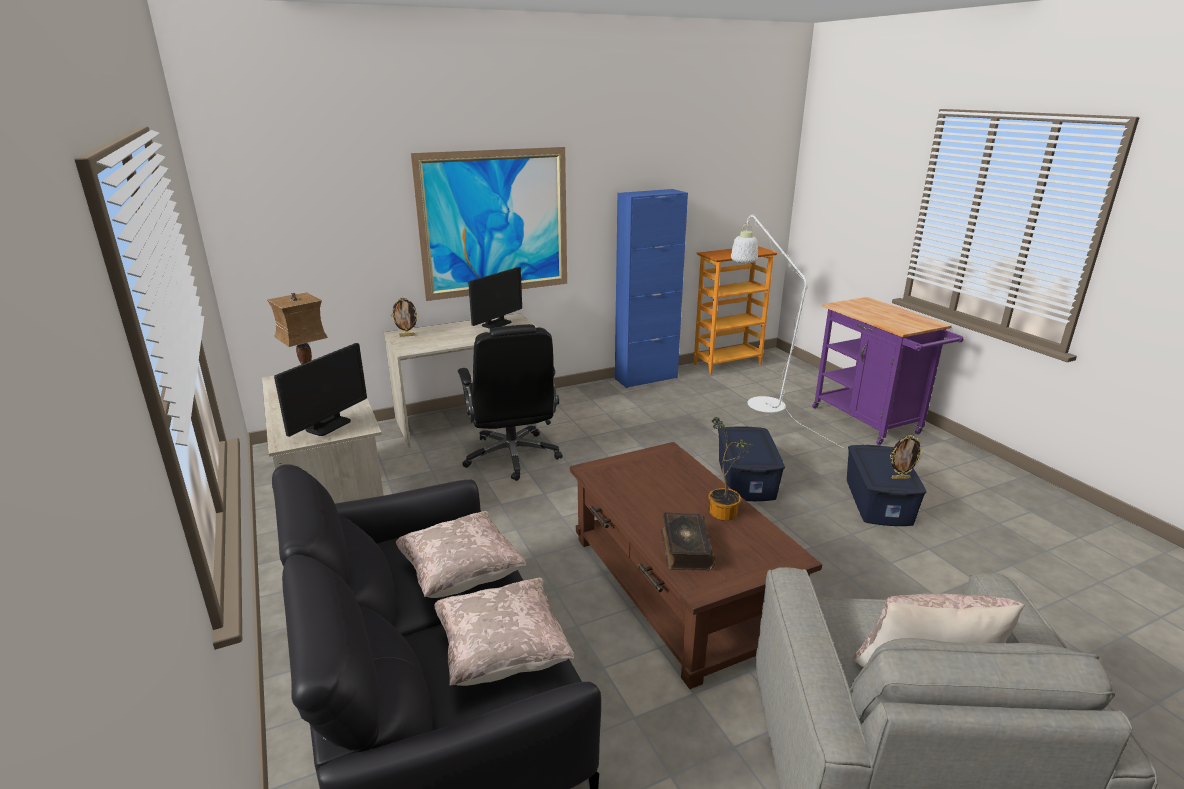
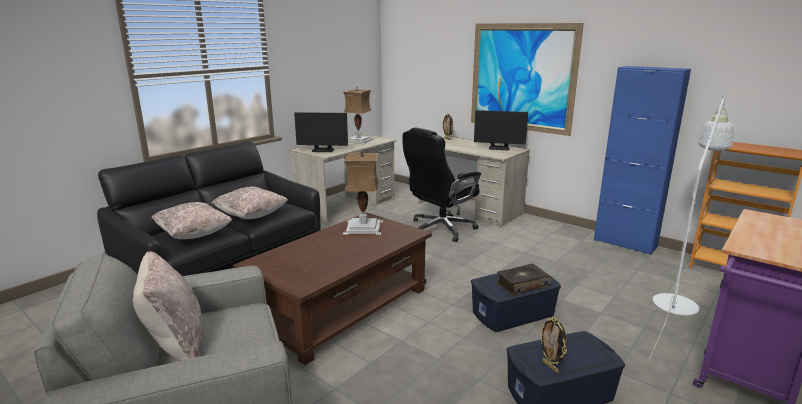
camera: 65 degrees right, 5 degrees down
(626, 480) = (362, 227): none -> table lamp
(685, 549) = (292, 254): book -> book (522, 285)
(726, 511) = (346, 260): potted plant -> none

